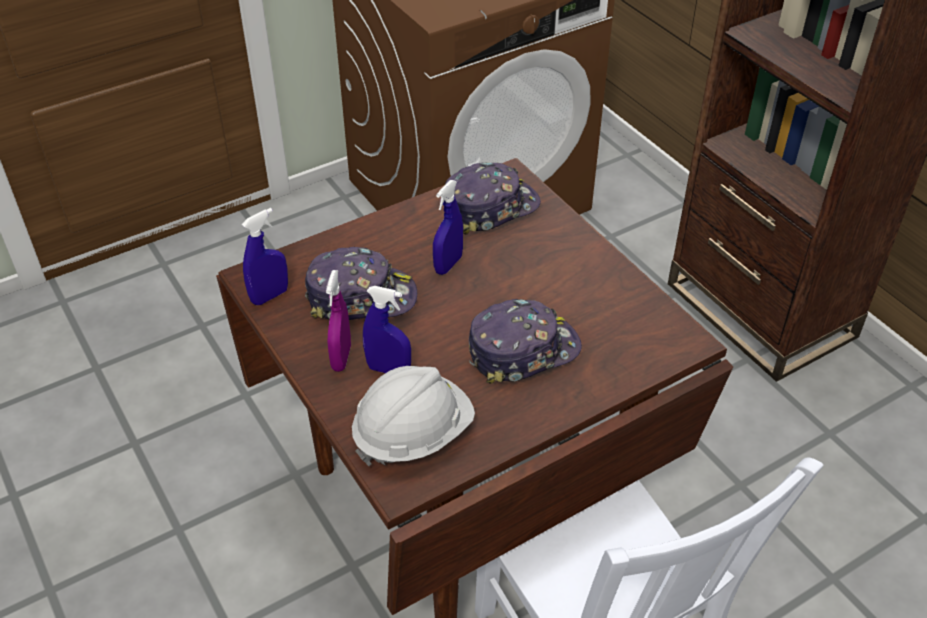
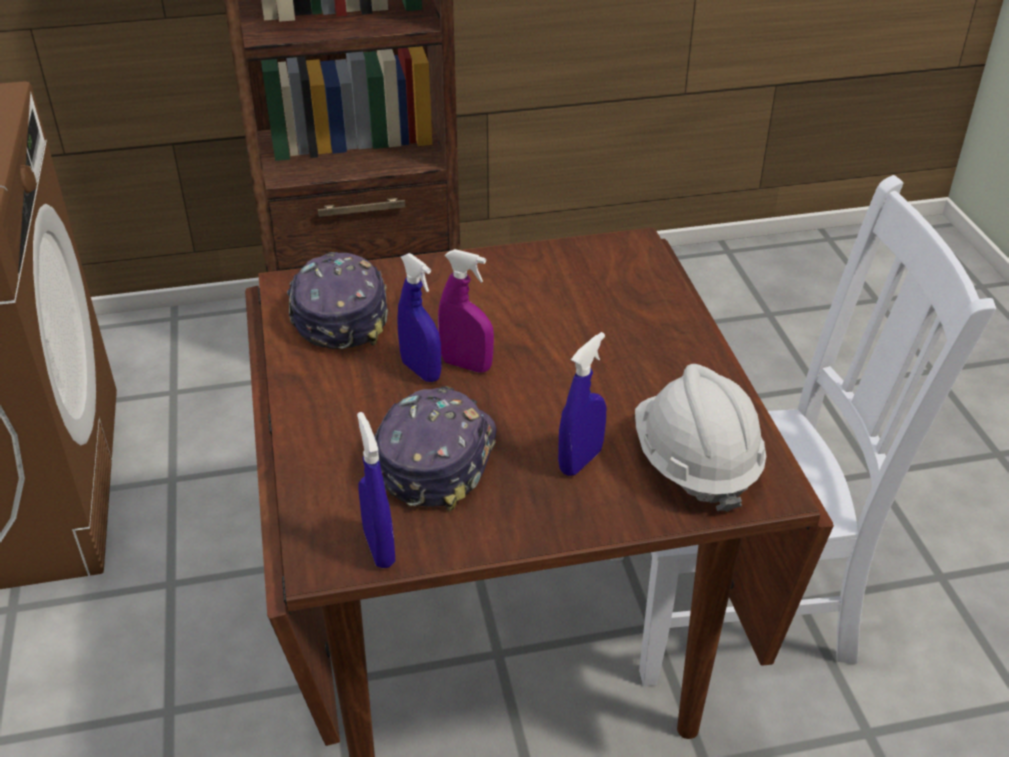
camera: 70 degrees left, 5 degrees down
(341, 358) = (540, 499): purple spray bottle -> purple spray bottle (466, 365)
(522, 350) = (598, 350): cap -> none

